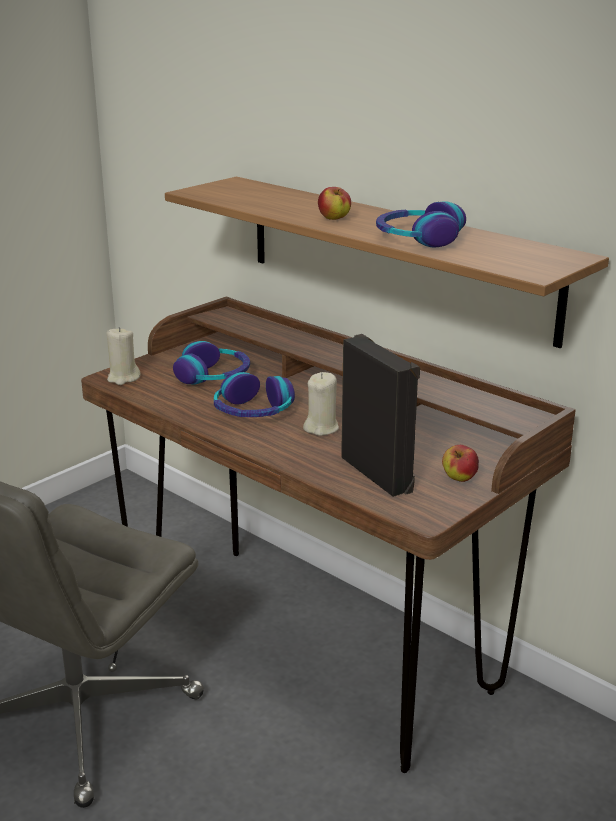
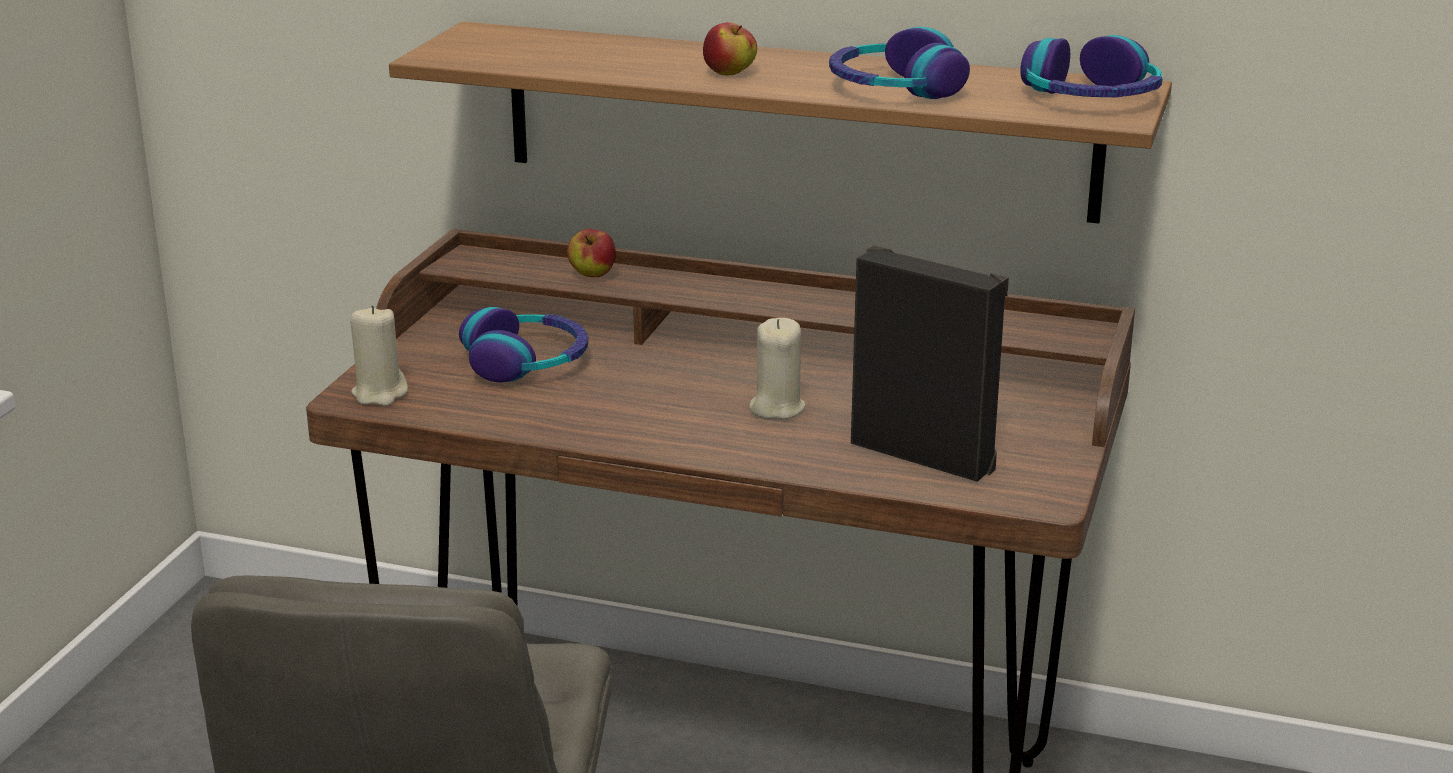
camera: 25 degrees left, 0 degrees up
(253, 411) = (648, 404): headphones -> headphones (1091, 98)
(459, 479) = (1036, 438): apple -> apple (592, 275)

